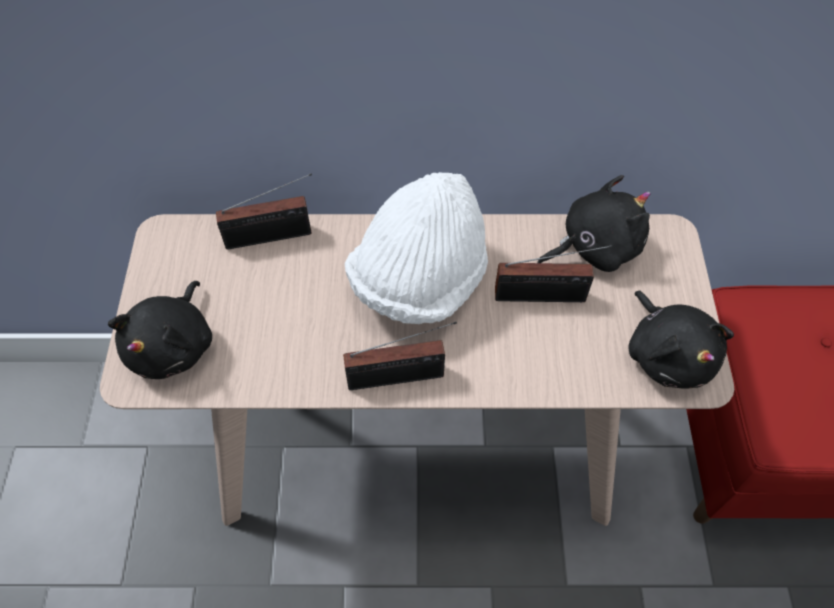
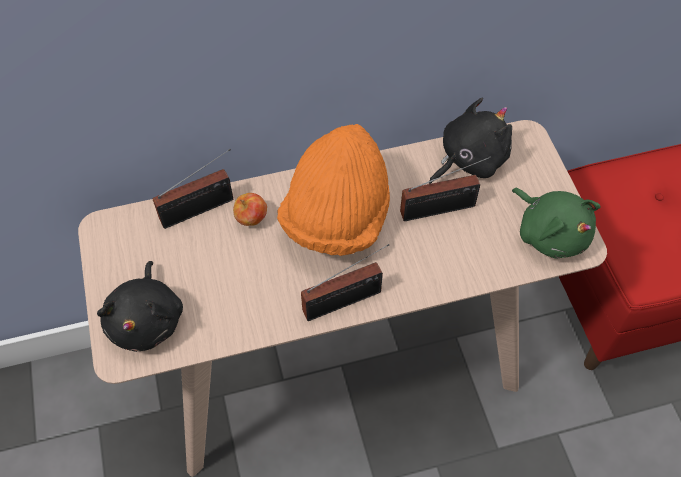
camera: 15 degrees left, 0 degrees up
(324, 260) = (252, 219): none -> apple
(420, 280) = (337, 218): white hat -> orange hat
(668, 354) = (550, 233): black plush toy -> green plush toy

